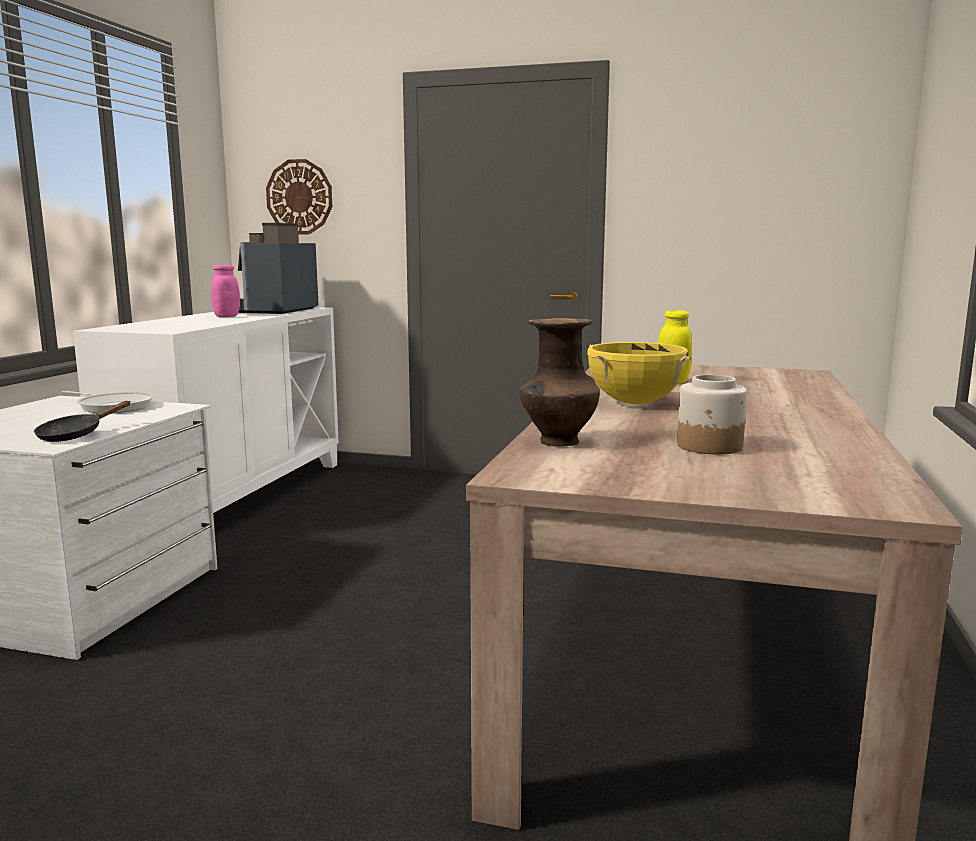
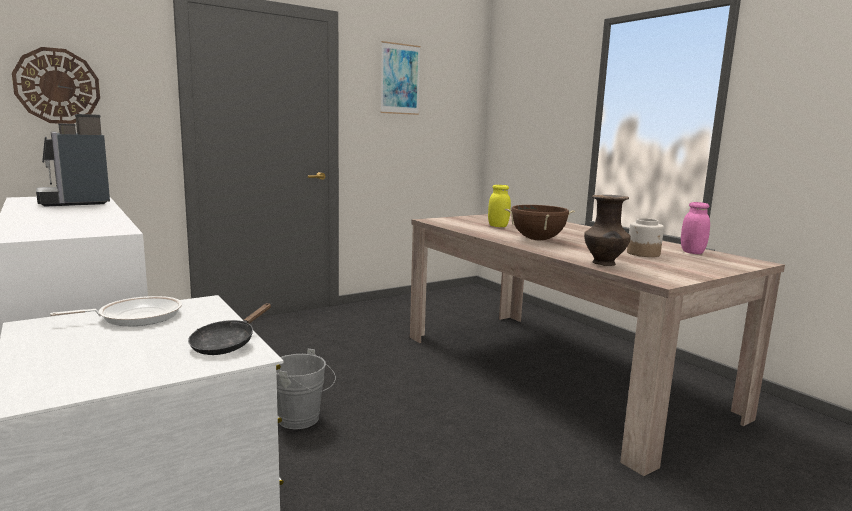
camera: 50 degrees left, 0 degrees up
(75, 435) = (227, 343): black frying pan -> black frying pan turned 45 degrees clockwise
(226, 316) = (65, 211): pink jar -> pink jar (692, 252)
(308, 576) = (303, 420): none -> grey bucket
(635, 403) = (537, 240): yellow cooking pot -> brown cooking pot
(714, 146) = (400, 79): none -> picture

